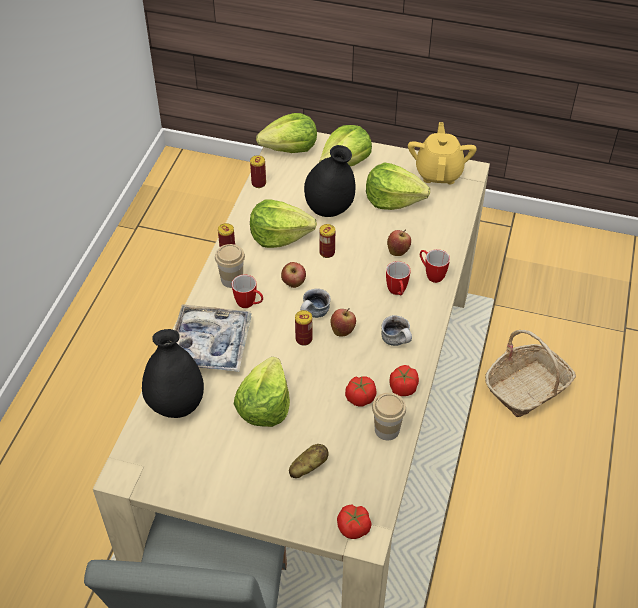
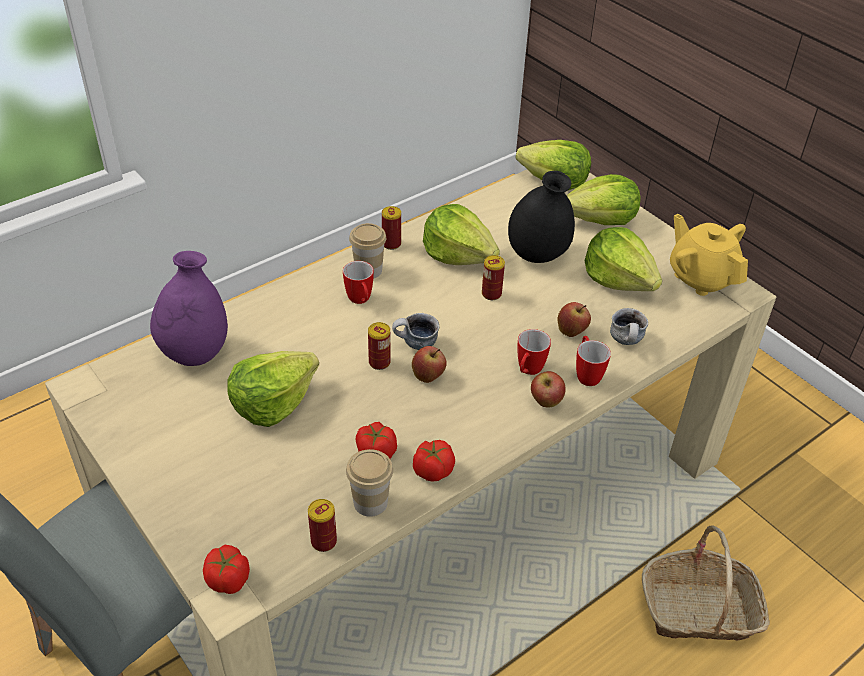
camera: 35 degrees right, 5 degrees down
(176, 404) = (195, 352): black vase -> purple vase
(210, 344) = (284, 317): tray -> none
(258, 183) = (488, 198): can -> can (323, 541)
(293, 284) = (425, 305): apple -> apple (546, 402)
(308, 467) = (250, 488): potato -> none
(397, 341) = (477, 420): mug -> mug (627, 342)
(439, 173) = (701, 277): yellow teapot -> yellow teapot turned 75 degrees counterclockwise

